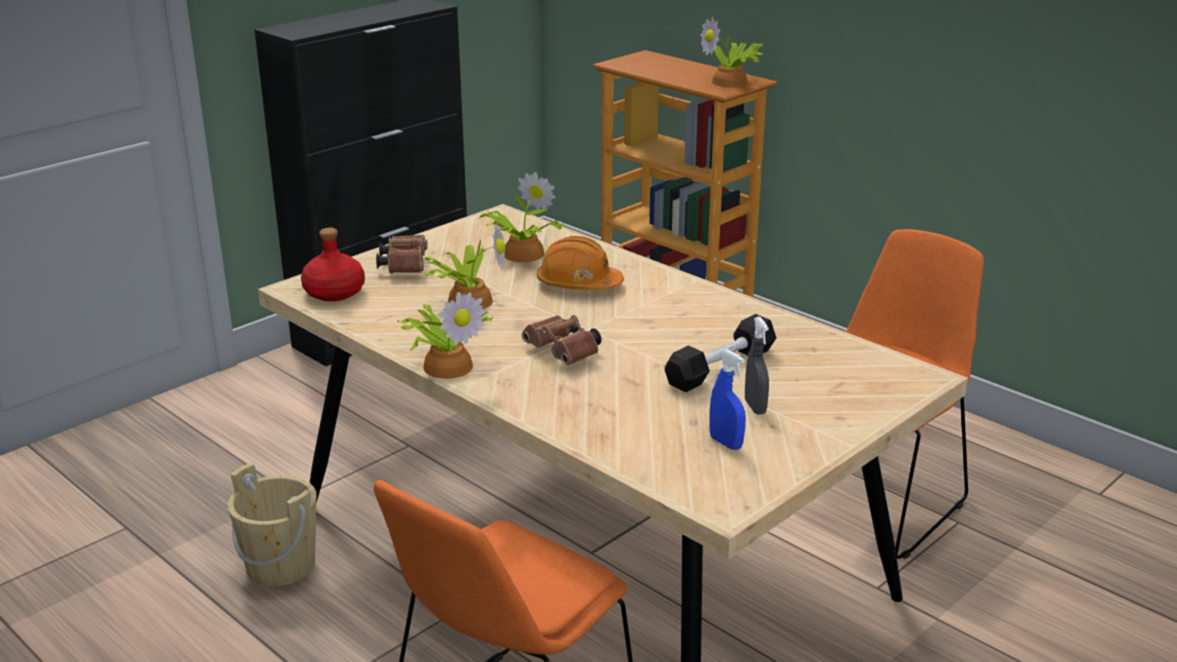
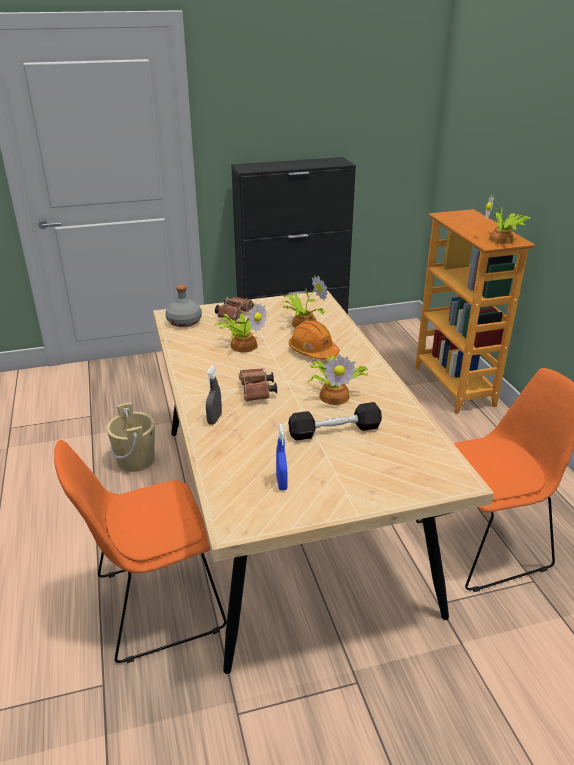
camera: 30 degrees right, 5 degrees up
(334, 293) = (184, 322): red bottle -> grey bottle
(448, 364) = (190, 381): potted plant -> potted plant (335, 395)
(755, 407) = (326, 465): grey spray bottle -> grey spray bottle (214, 419)

